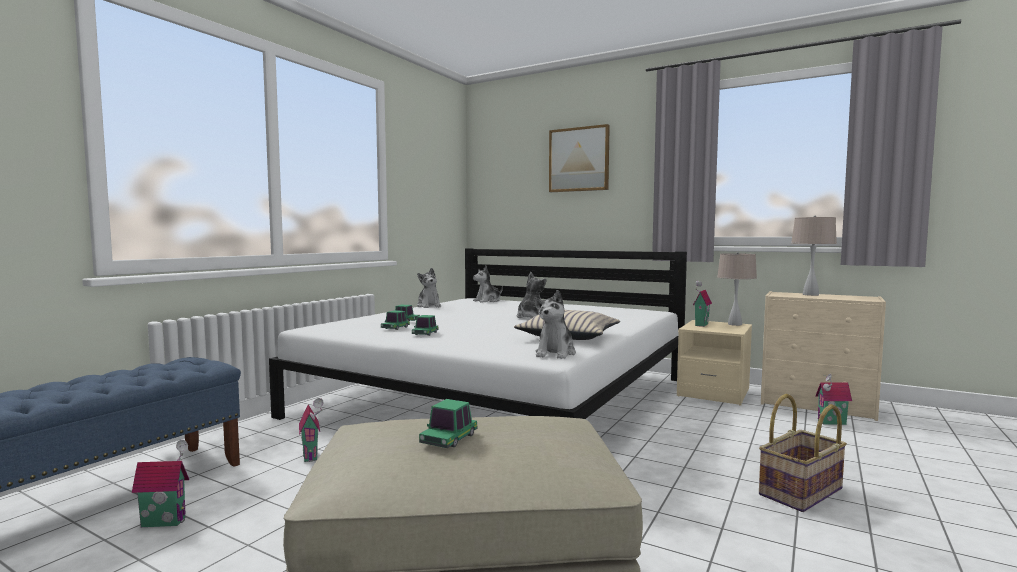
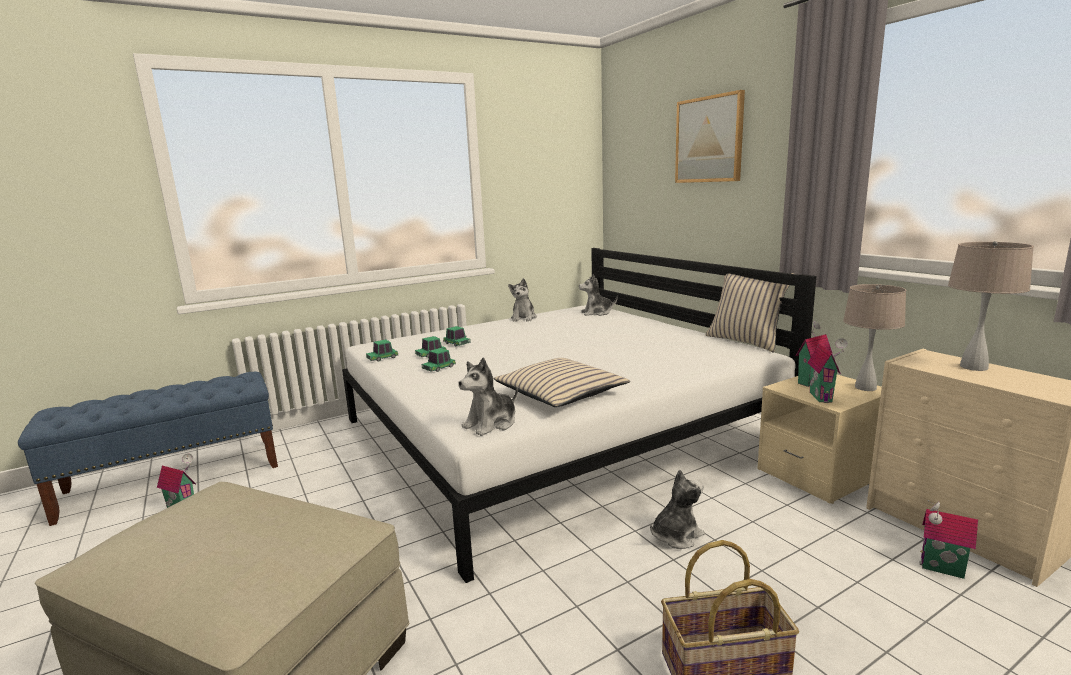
camera: 30 degrees right, 10 degrees up
(312, 455) = (329, 470): toy house -> toy house (823, 397)
(449, 439) = (204, 534): toy car -> toy car (382, 358)
(530, 317) = (583, 351): plush toy -> plush toy (676, 536)
(632, 307) = (745, 341): none -> beige pillow

